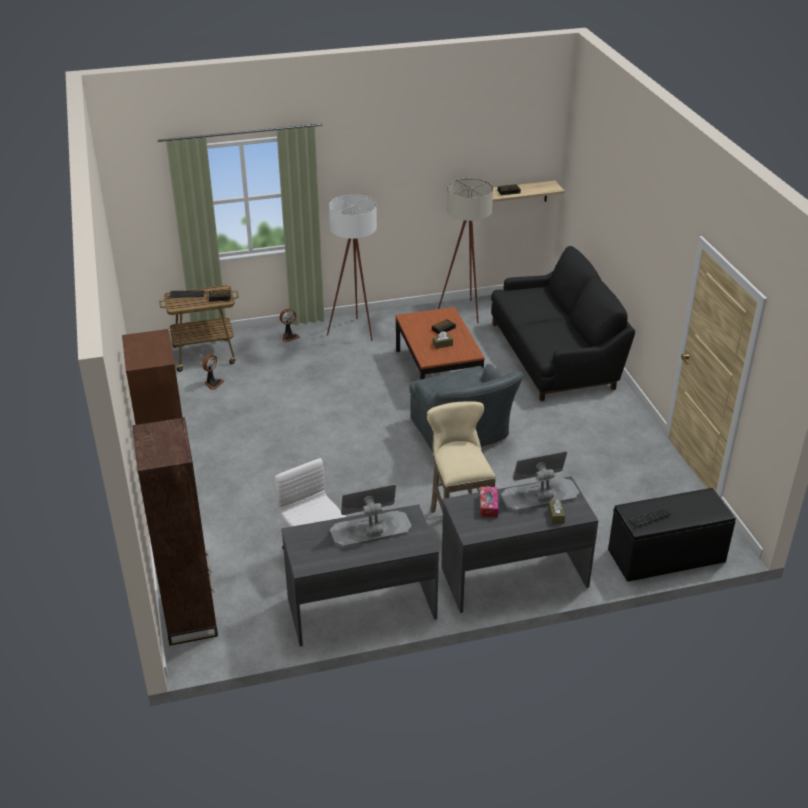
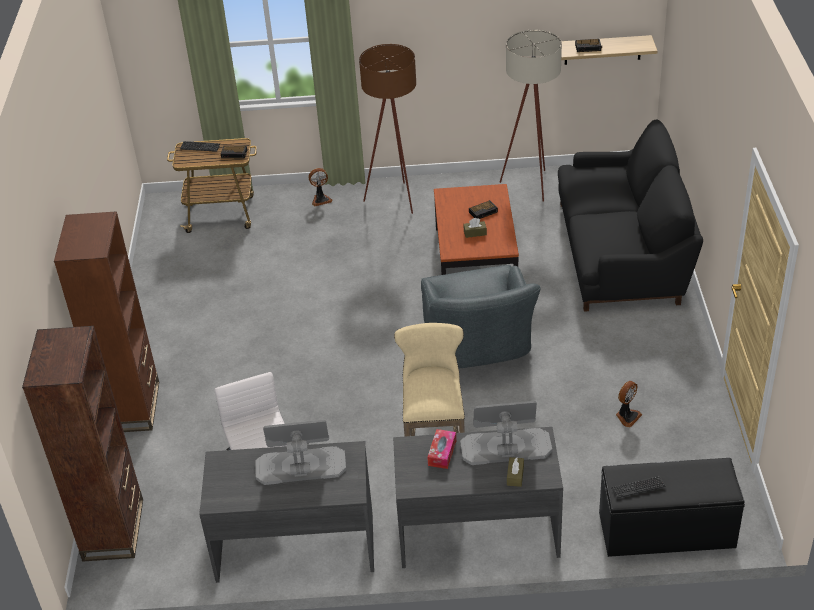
camera: 15 degrees right, 5 degrees up
(213, 383) = (219, 251): fan -> fan (627, 416)
(356, 333) = (397, 202): white floor lamp -> brown floor lamp

